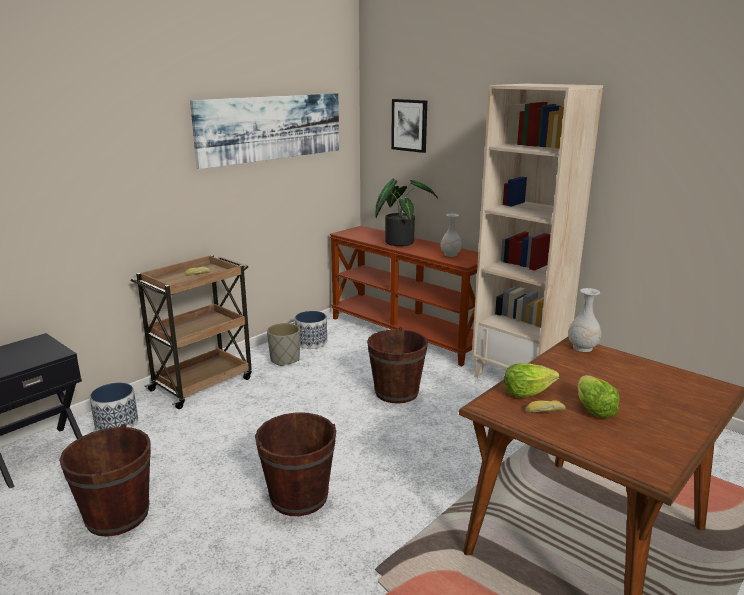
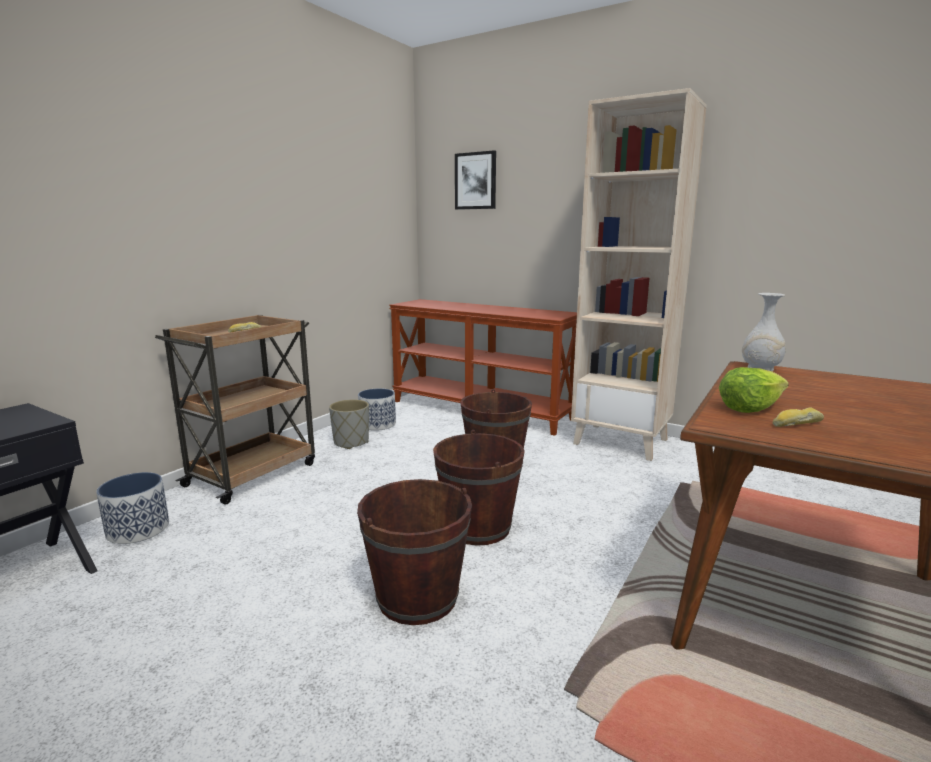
camera: 10 degrees left, 5 degrees down
(117, 515) = (144, 657): brown bucket -> brown bucket (478, 527)
(271, 127) = (326, 172): picture -> none
(400, 241) = (472, 307): potted plant -> none
(450, 255) = (533, 313): white vase -> none
(593, 408) = (851, 418): lettuce -> none

